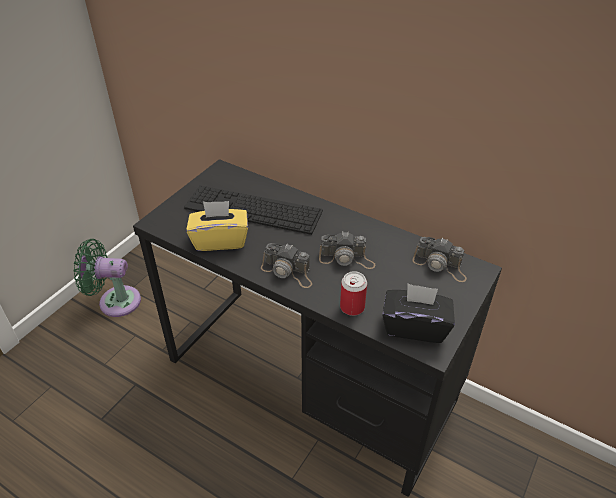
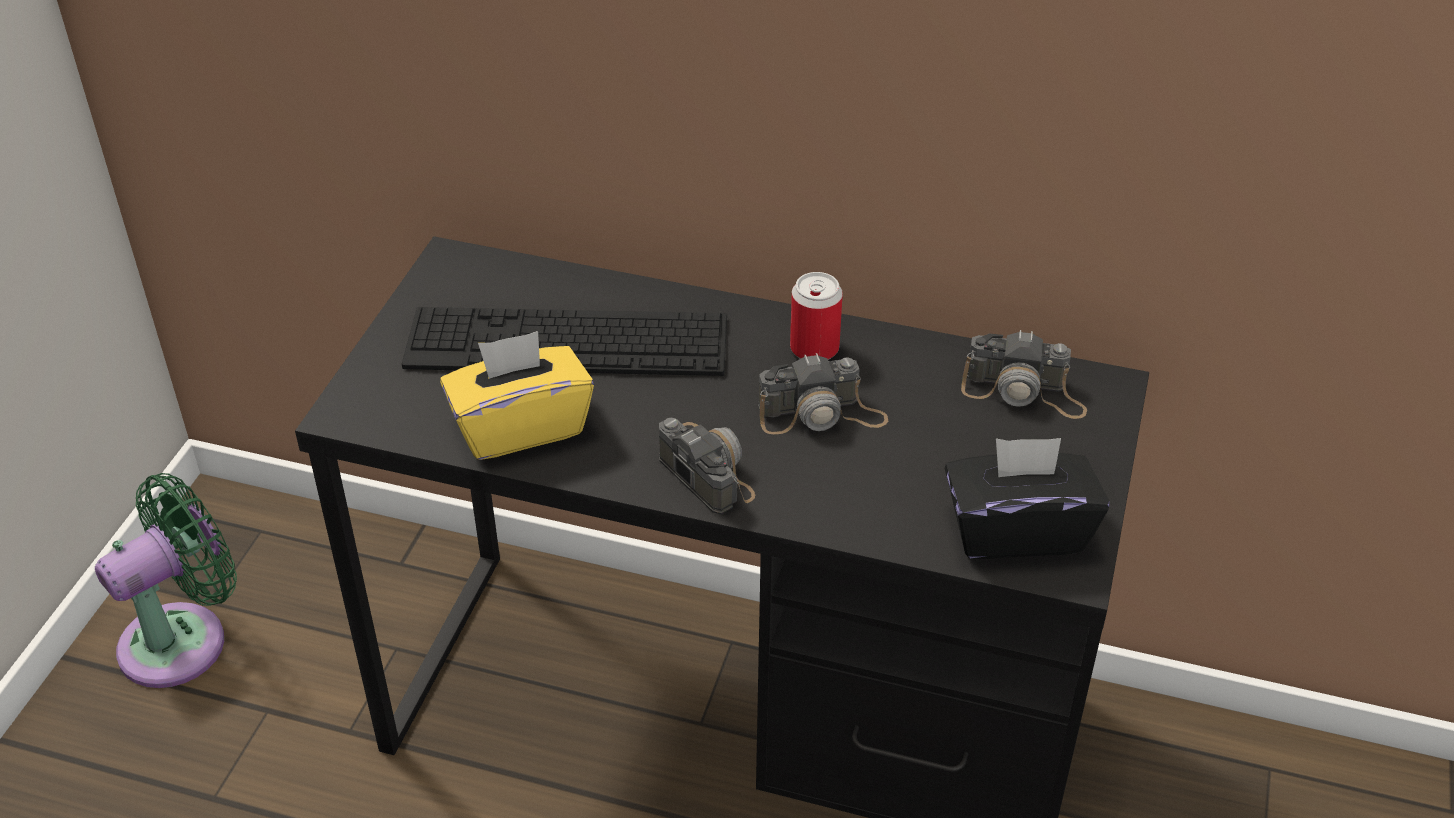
camera: 15 degrees left, 0 degrees up
(115, 301) = (183, 639): green fan -> green fan turned 150 degrees clockwise
(288, 272) = (704, 468): camera -> camera turned 135 degrees counterclockwise
(352, 307) = (872, 516): can -> can (814, 348)

